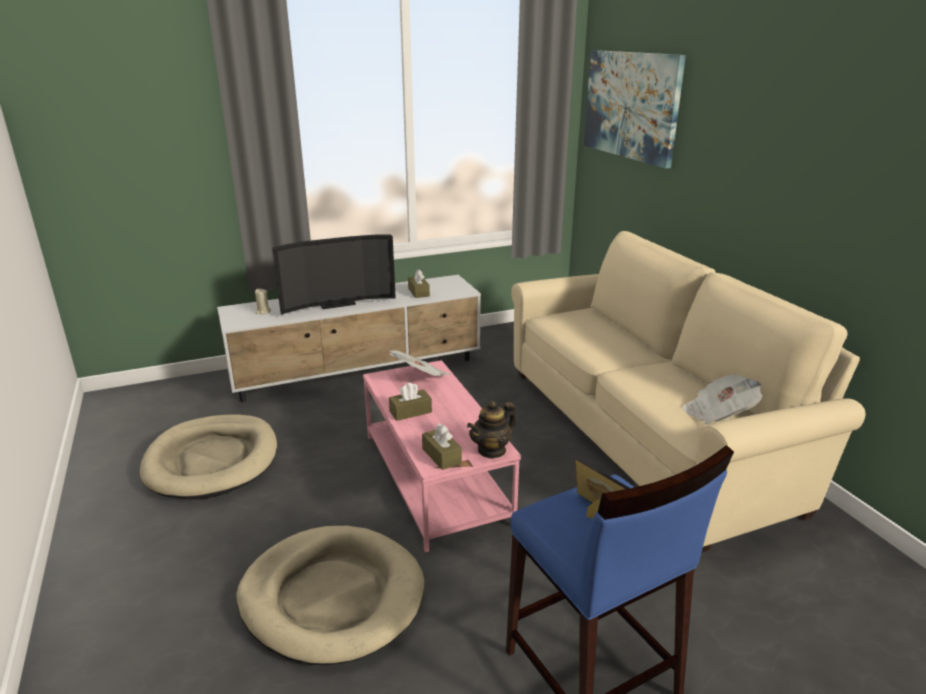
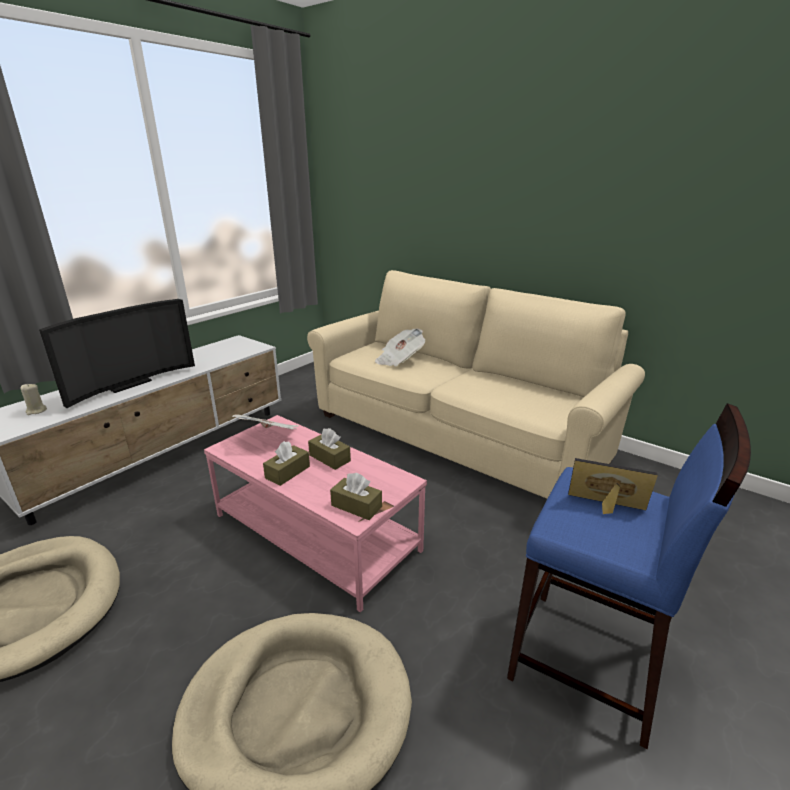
camera: 30 degrees left, 0 degrees up
(418, 292) = (212, 357): brown tissue box -> brown tissue box (329, 458)
(492, 450) = (398, 484): teapot -> none
(631, 105) = (371, 161): picture -> none
(718, 413) = (545, 399): newspaper -> newspaper (399, 360)

